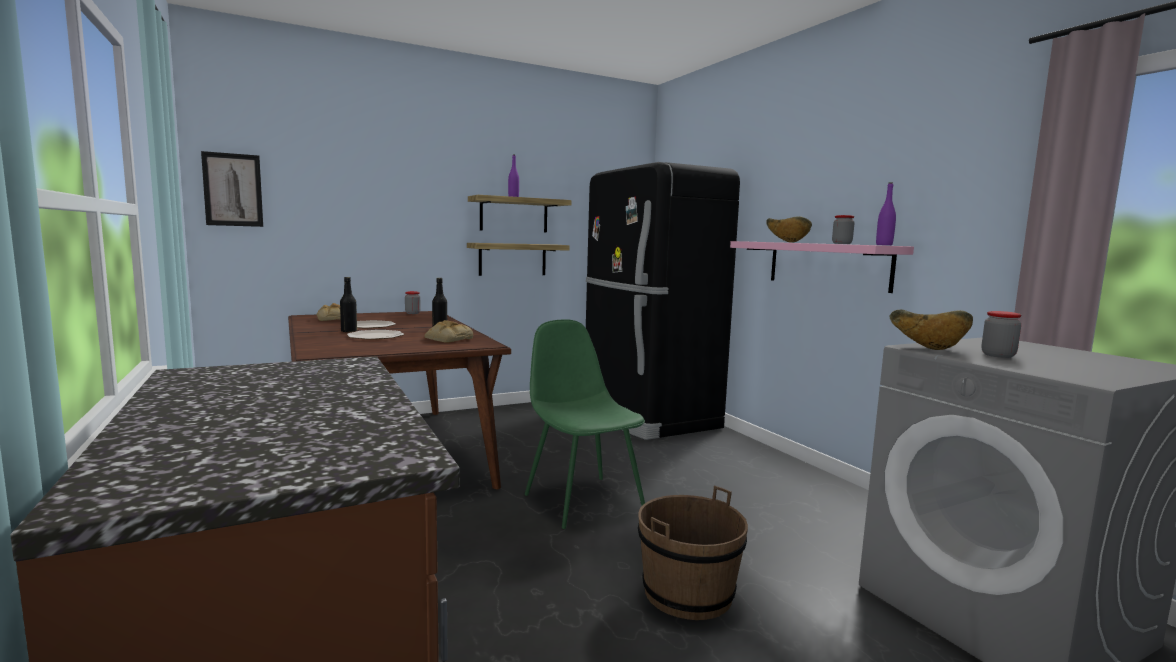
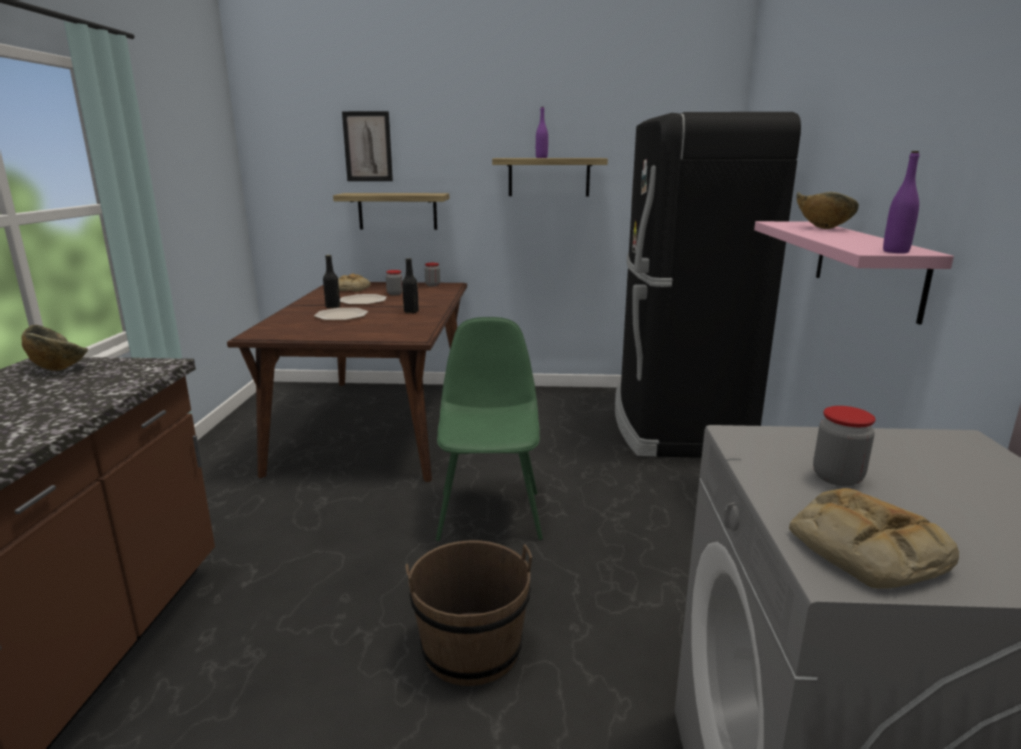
camera: 30 degrees right, 10 degrees up
(233, 190) = (277, 164): picture -> picture (368, 146)
(447, 339) = (394, 325): bread -> bread (863, 550)
(512, 259) = (547, 228): shelf -> shelf (397, 211)
(841, 243) = (863, 240): jar -> jar (395, 294)
(928, 349) = (755, 442): bowl -> bowl (58, 368)

